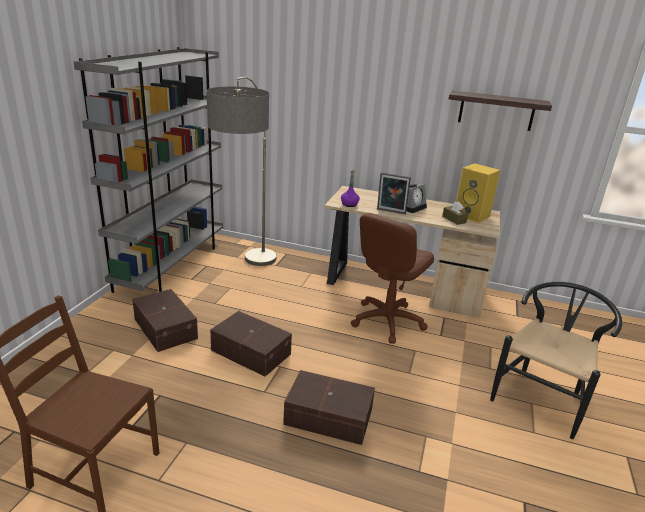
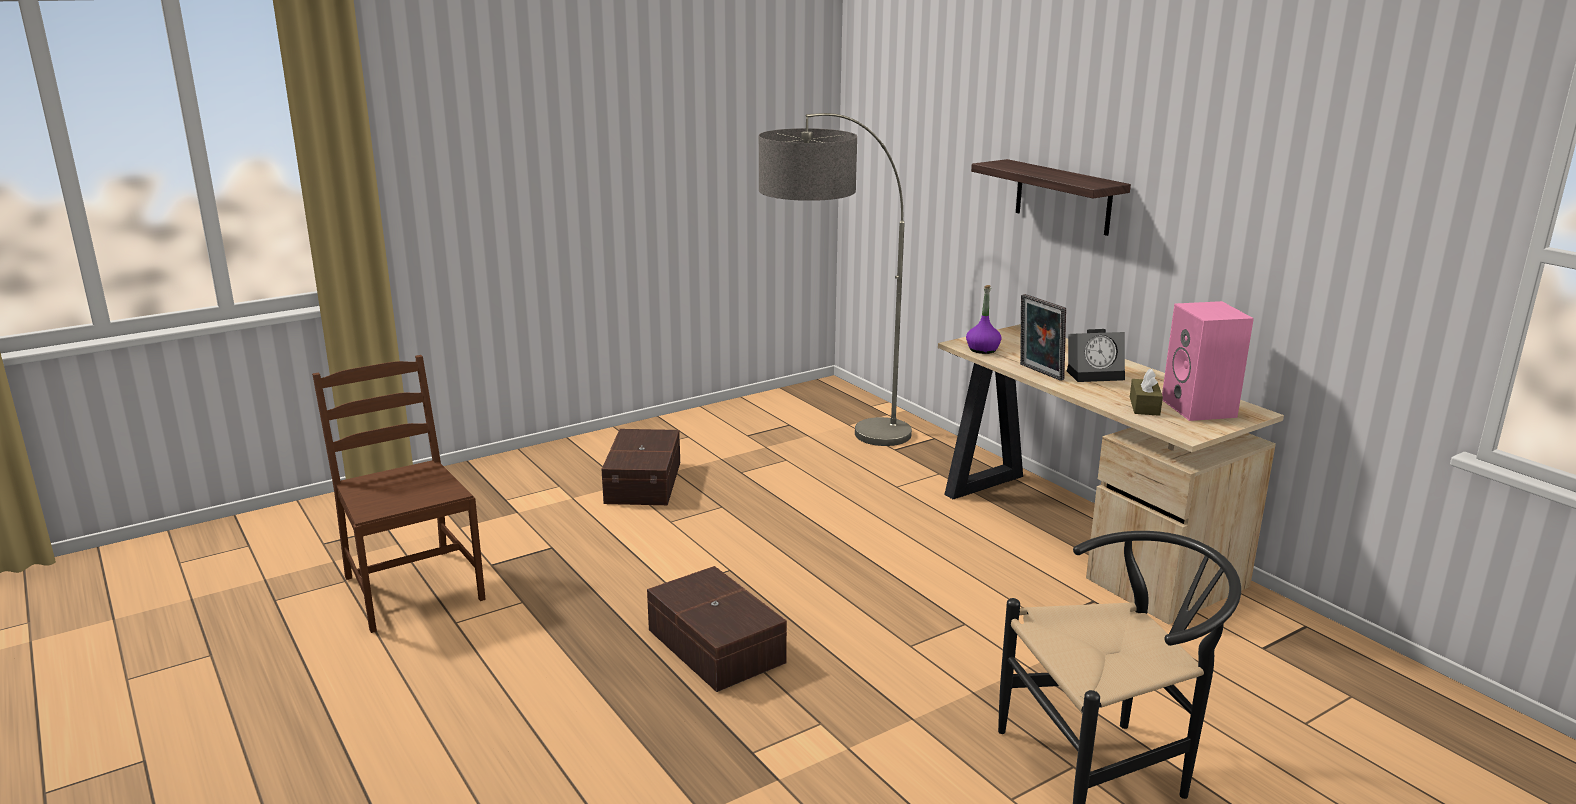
camera: 40 degrees right, 5 degrees down
(172, 265) = (743, 412): grey bookcase -> none
(251, 351) = (715, 541): brown storage box -> none
(387, 321) = (975, 572): brown office chair -> none
(473, 215) = (1200, 409): yellow speaker -> pink speaker
(496, 111) = (1277, 197): shelf -> shelf (1063, 197)

